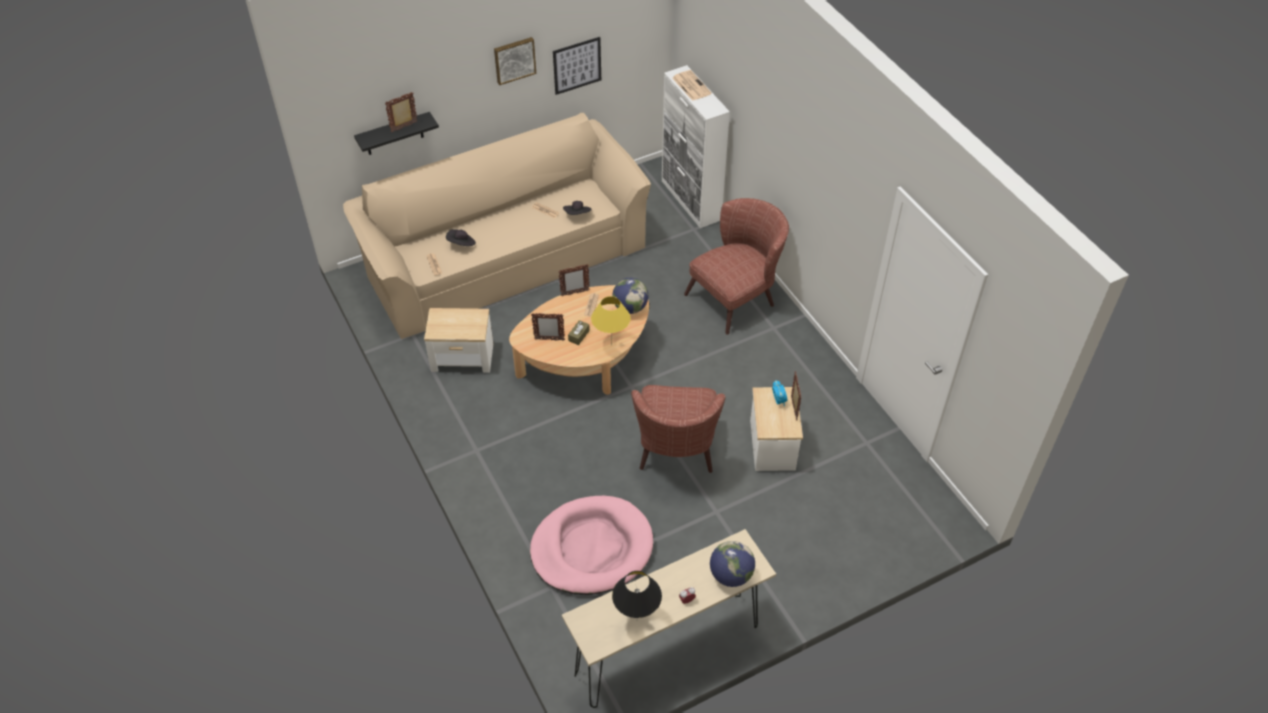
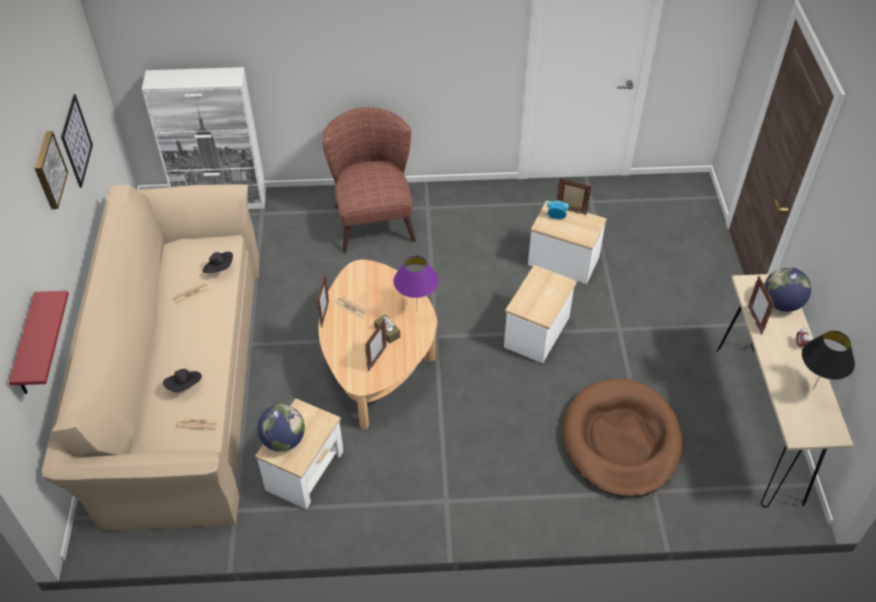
camera: 65 degrees left, 0 degrees up
(394, 134) = (28, 348): black shelf -> red shelf
(404, 127) = (42, 324): picture frame -> picture frame (754, 320)
(591, 548) = (621, 441): pink dog bed -> brown dog bed
(611, 345) = (416, 310): yellow table lamp -> purple table lamp
(630, 308) = (375, 278): globe -> globe (283, 440)
(675, 452) = (536, 332): brown armchair -> side table
(691, 85) = (181, 78): newspaper -> none

